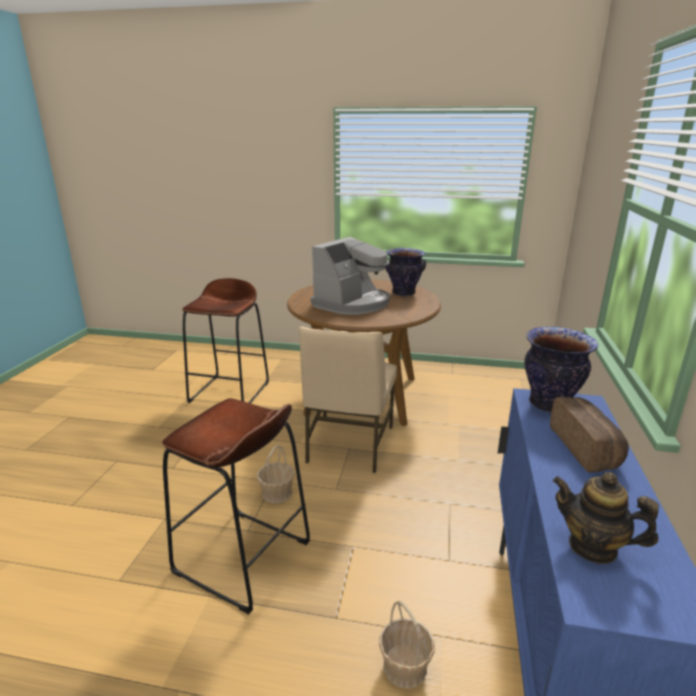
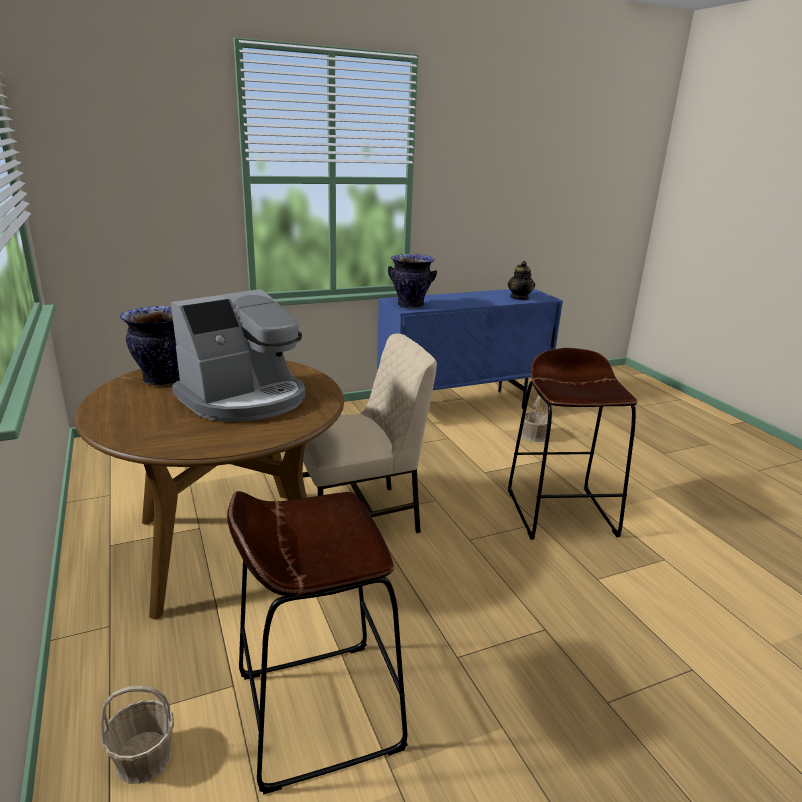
camera: 125 degrees left, 0 degrees up
(277, 493) = (481, 529): basket -> basket (143, 757)
(352, 303) = (244, 399): coffee machine -> coffee machine turned 135 degrees clockwise
(587, 448) = (448, 299): bread -> none

